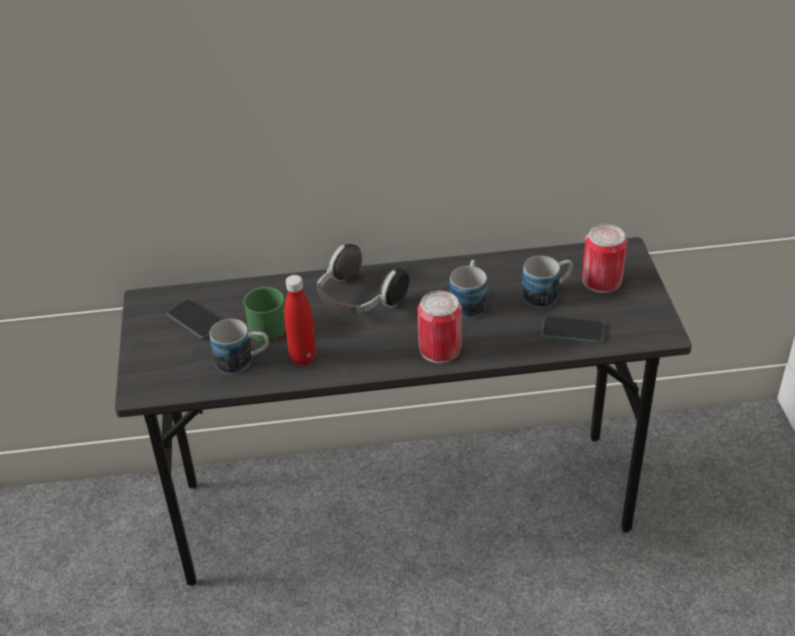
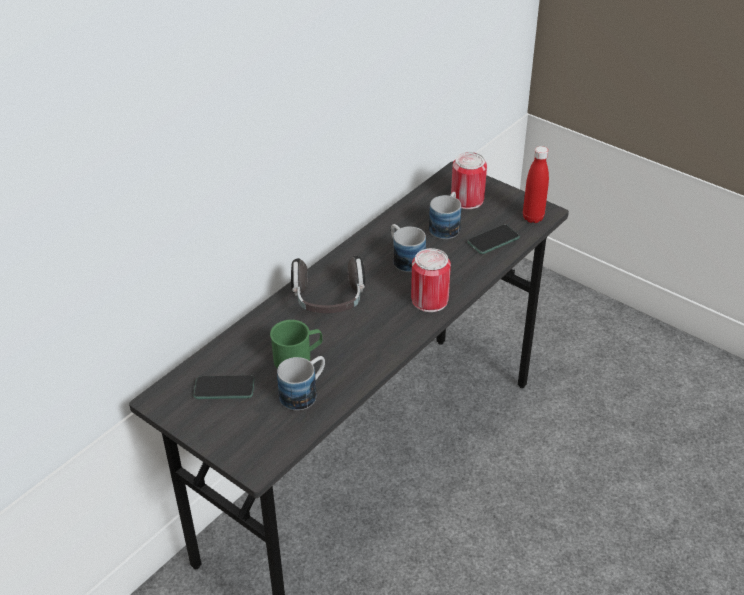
camera: 45 degrees left, 0 degrees up
(303, 358) = (346, 363): red bottle -> red bottle (533, 218)

